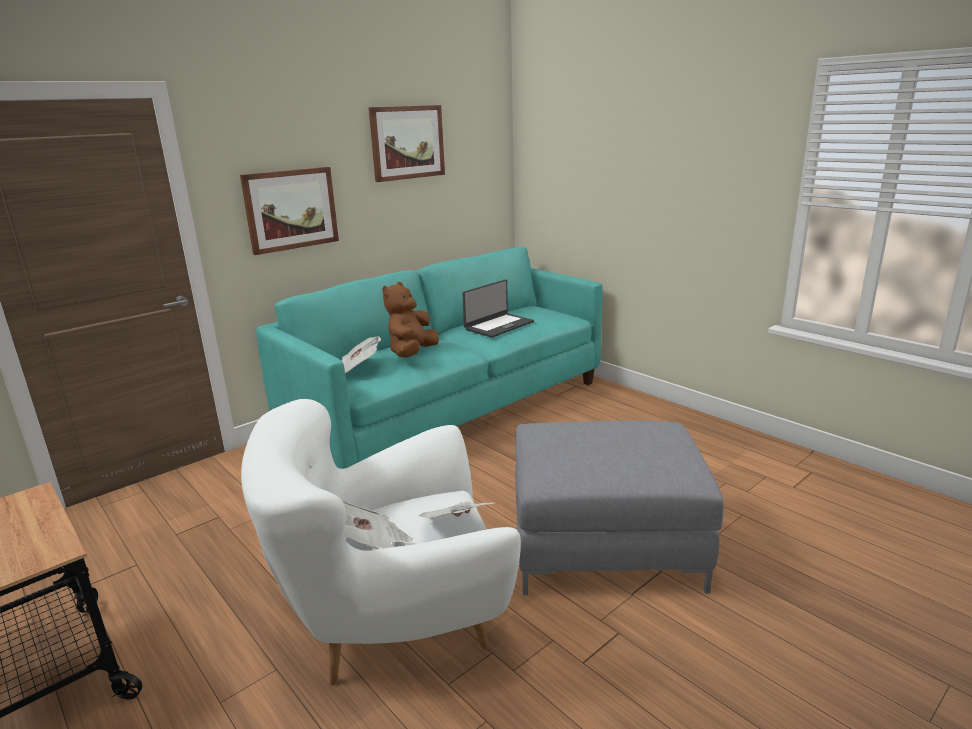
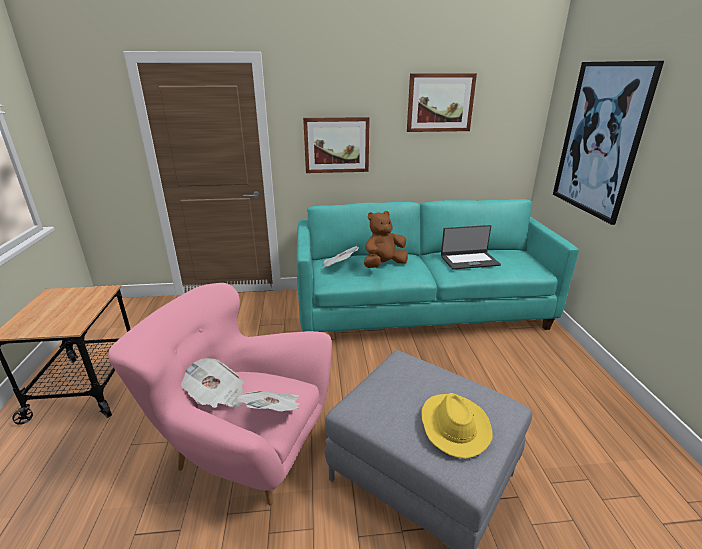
camera: 35 degrees right, 5 degrees up
(395, 622) = (243, 450): white armchair -> pink armchair
(591, 166) = (599, 140): none -> picture
(646, 453) = (453, 425): none -> yellow hat

